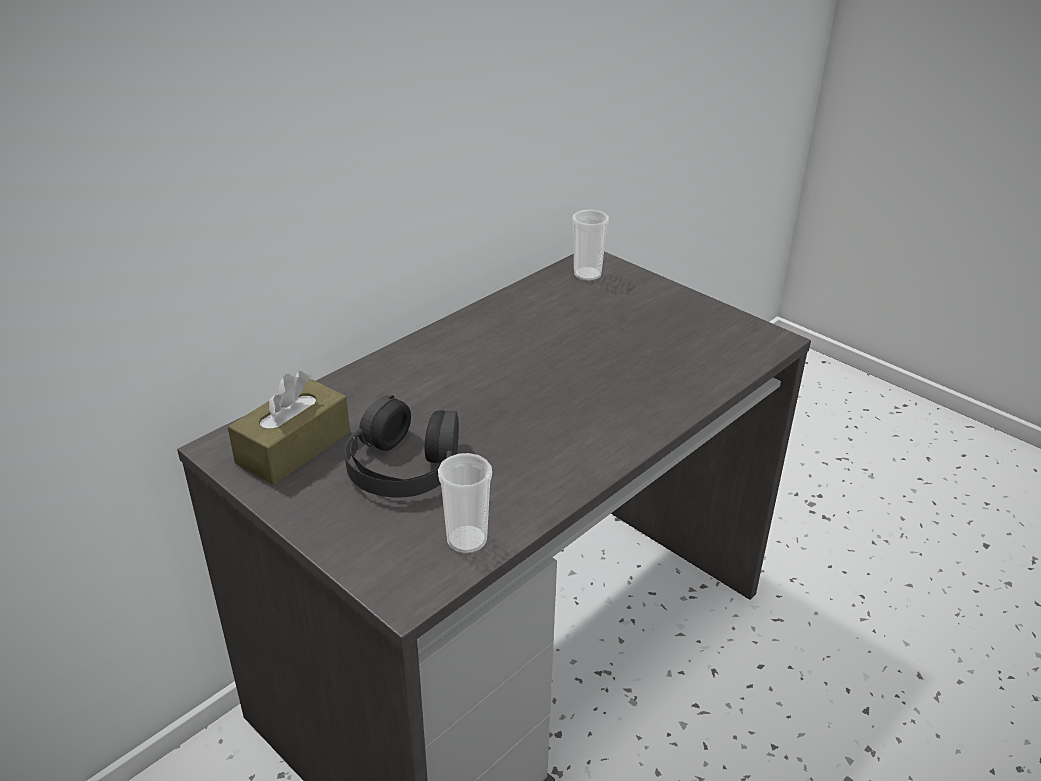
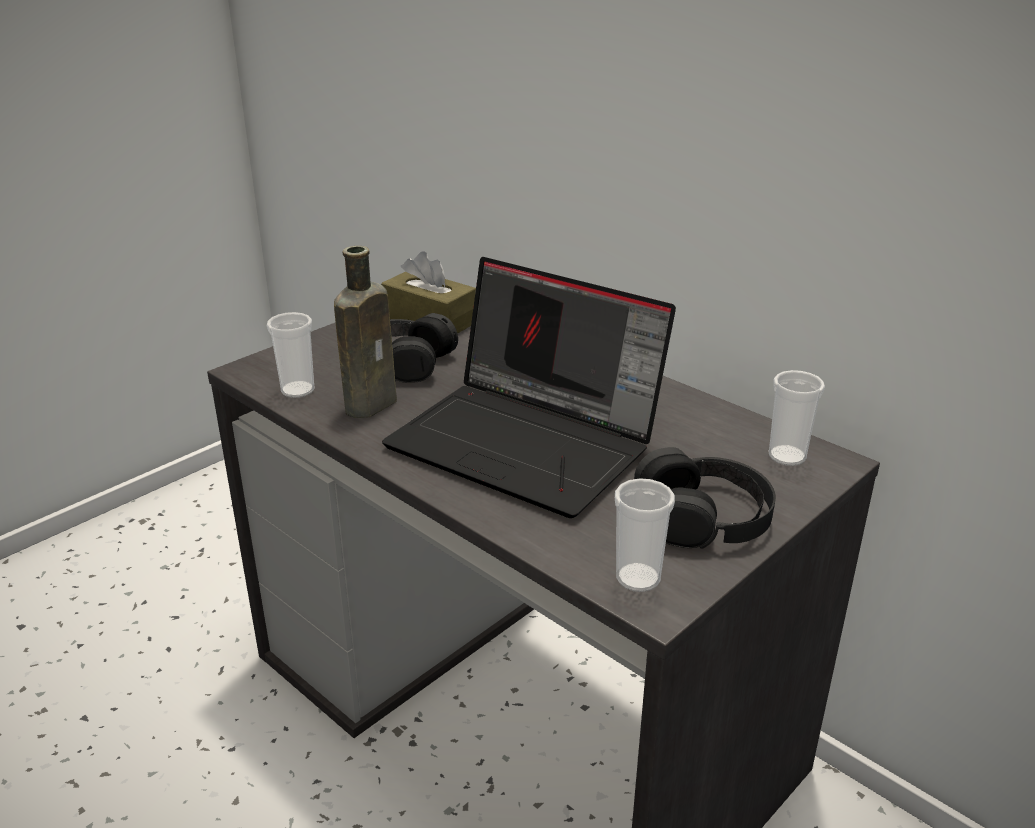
camera: 90 degrees right, 5 degrees down
(499, 479) = (373, 402): none -> brown bottle
(575, 383) = (529, 442): none -> laptop
(670, 313) = (704, 516): none -> black headphones
(749, 343) = (638, 578): none -> cup

